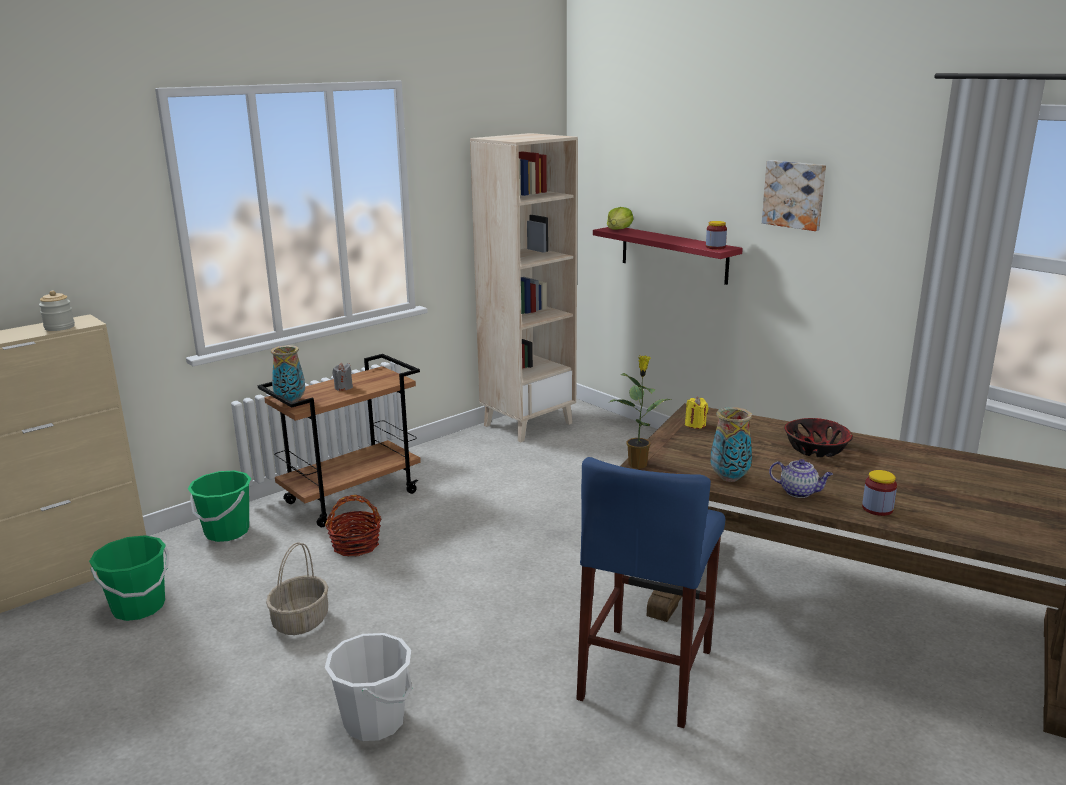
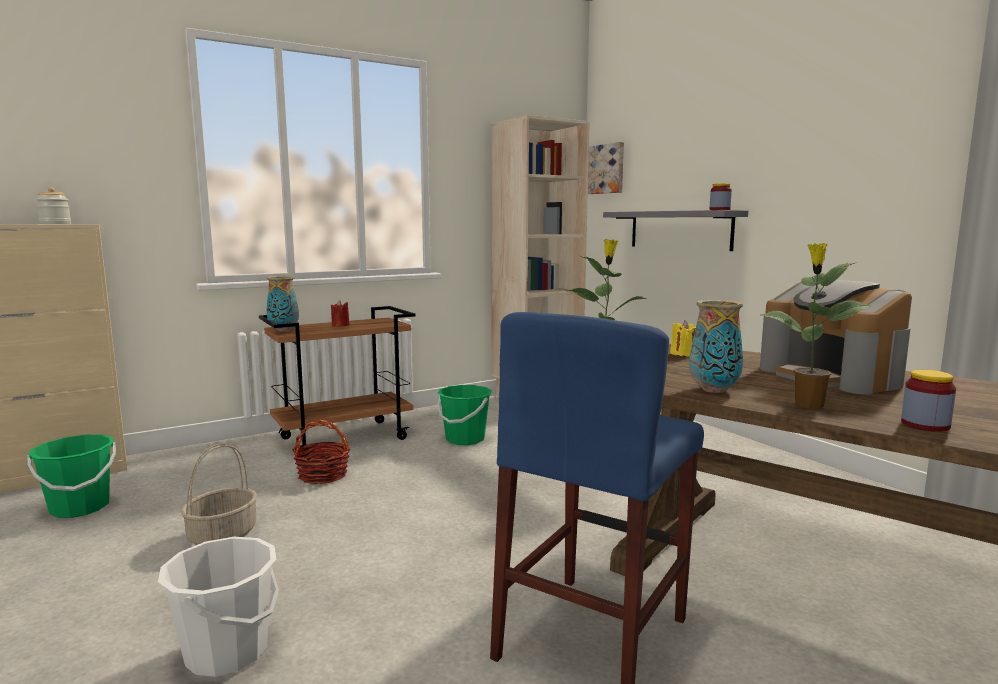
camera: 10 degrees right, 10 degrees down
(227, 532) = (212, 455): green bucket -> green bucket (465, 439)
(343, 388) = (340, 325): grey candle -> red candle
(619, 230) = (627, 211): lettuce -> none
(673, 254) = (679, 230): red shelf -> grey shelf
(794, 194) = (804, 143): picture -> picture (607, 169)
(799, 492) = (807, 405): teapot -> potted plant
(816, 450) = (831, 376): bowl -> coffee machine

